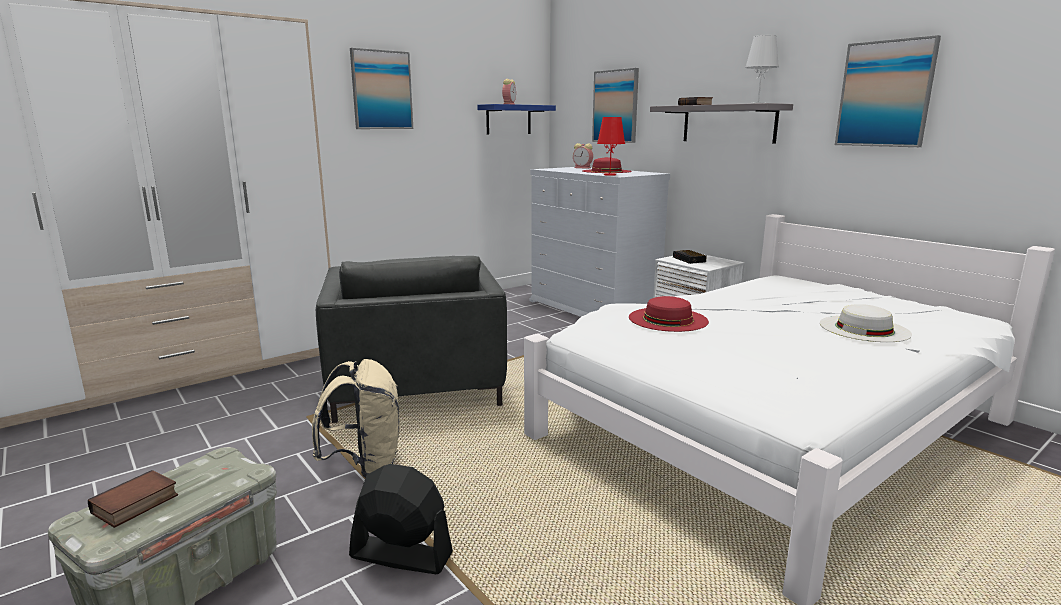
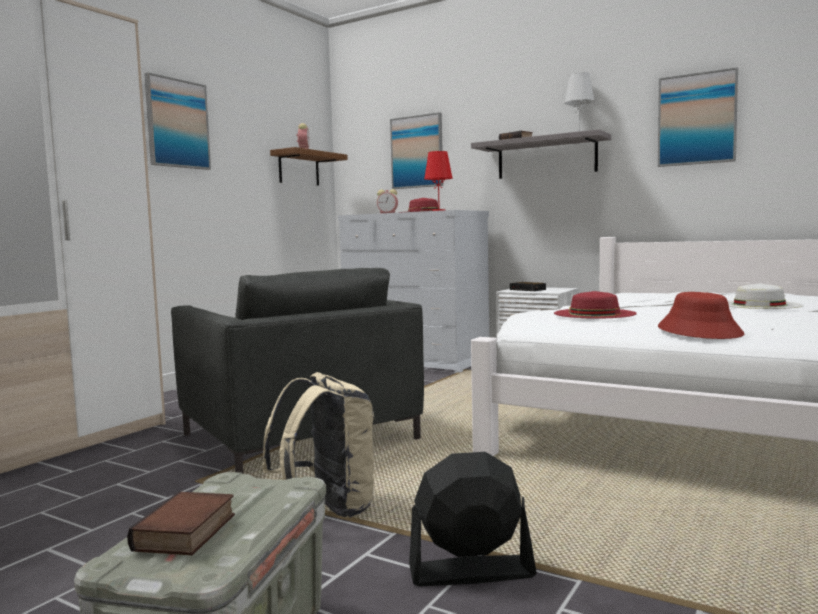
camera: 20 degrees left, 10 degrees down
(508, 119) = (299, 168): blue shelf -> brown shelf
(712, 370) = (699, 331): none -> red hat

